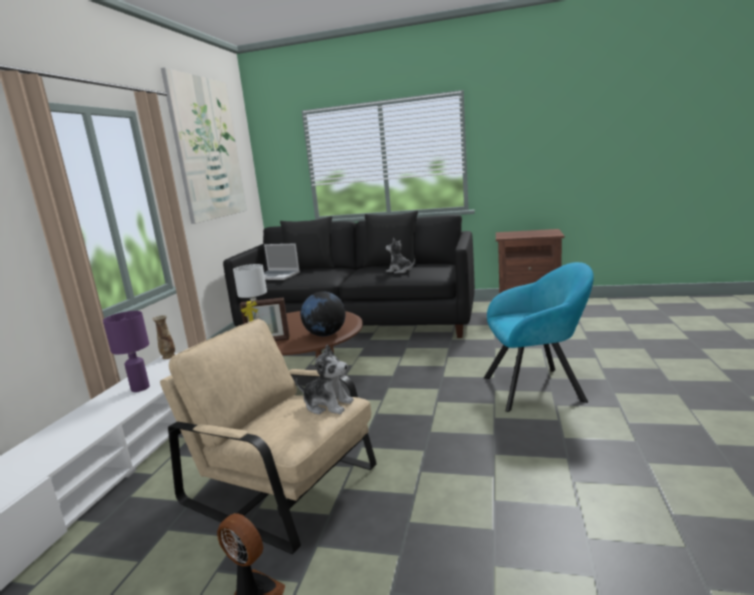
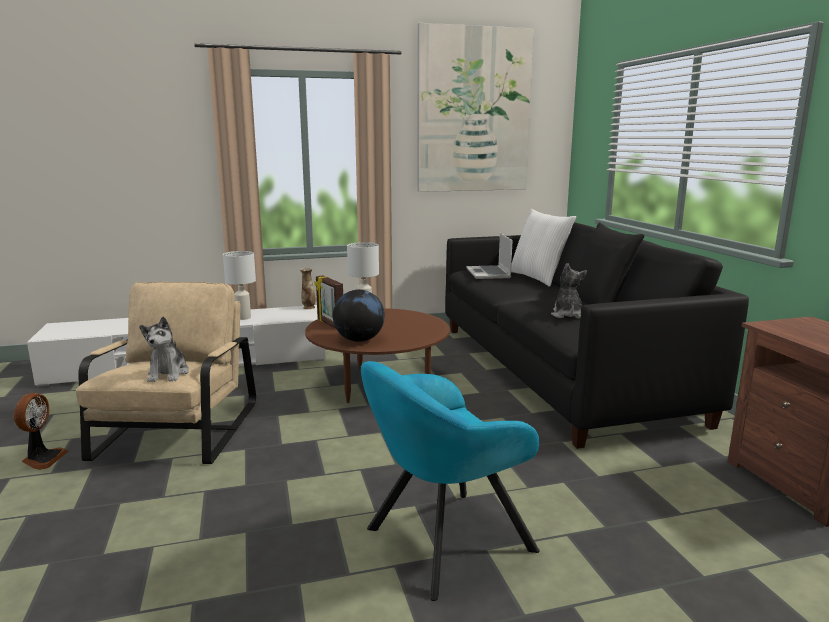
camera: 60 degrees right, 0 degrees up
(140, 388) = (243, 317): purple table lamp -> white table lamp
(310, 268) = (538, 278): black pillow -> white pillow
(538, 388) = (442, 542): turquoise armchair -> turquoise armchair turned 90 degrees clockwise

